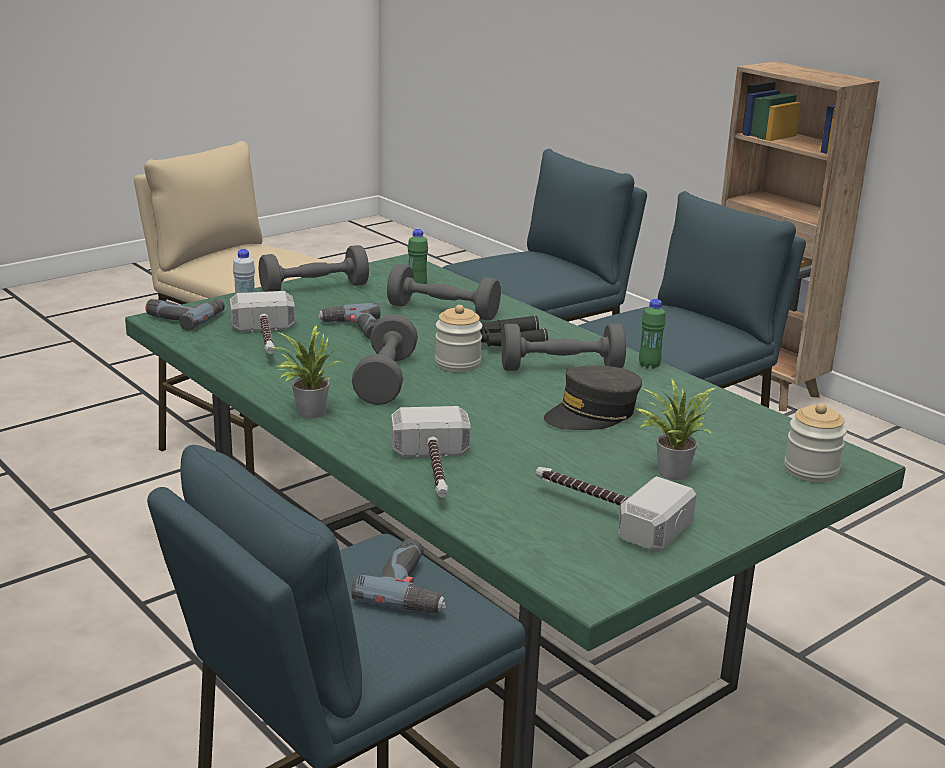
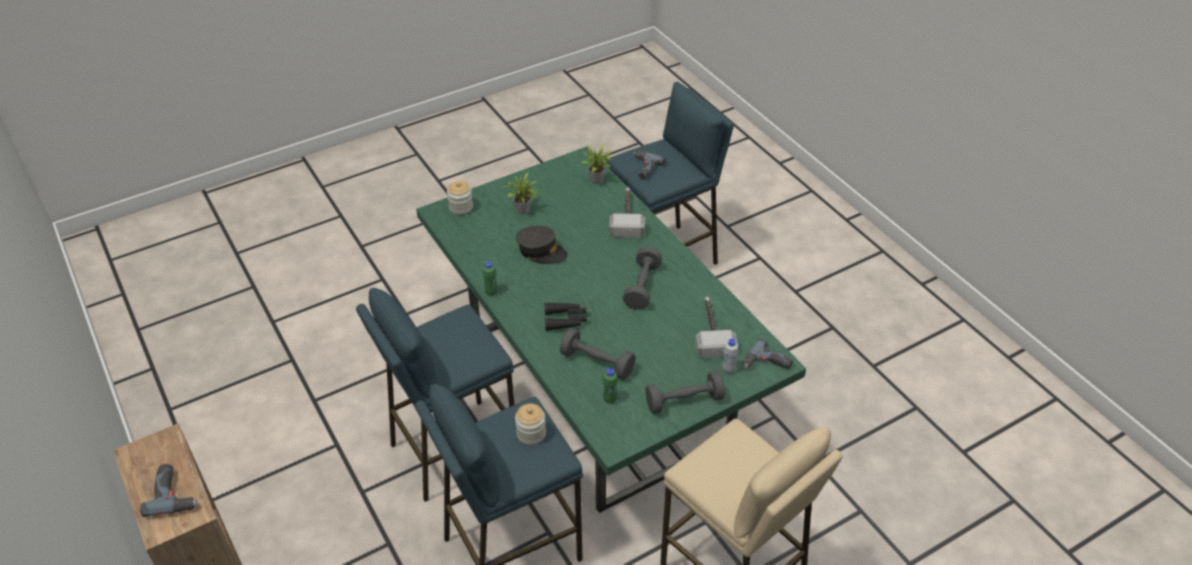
camera: 170 degrees left, 20 degrees up
(307, 412) = (684, 261): potted plant -> potted plant (598, 180)
(353, 329) = (658, 342): power drill -> power drill (174, 493)
(457, 363) = (600, 300): jar -> jar (531, 434)
(561, 368) = (542, 292): grey dumbbell -> none
(592, 414) = (541, 251): grey cap -> grey cap turned 45 degrees clockwise
(605, 513) = (562, 190): hammer -> none

